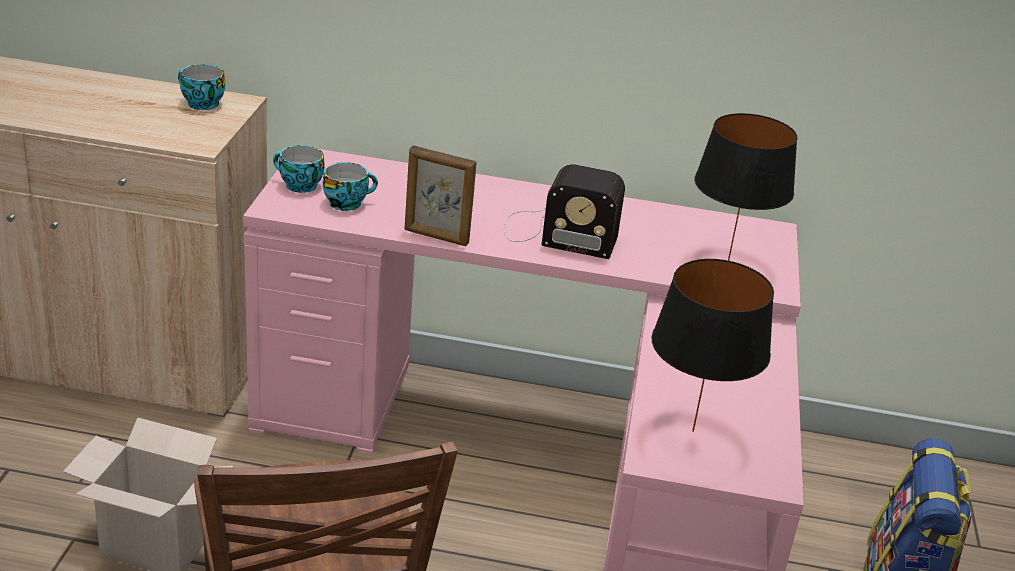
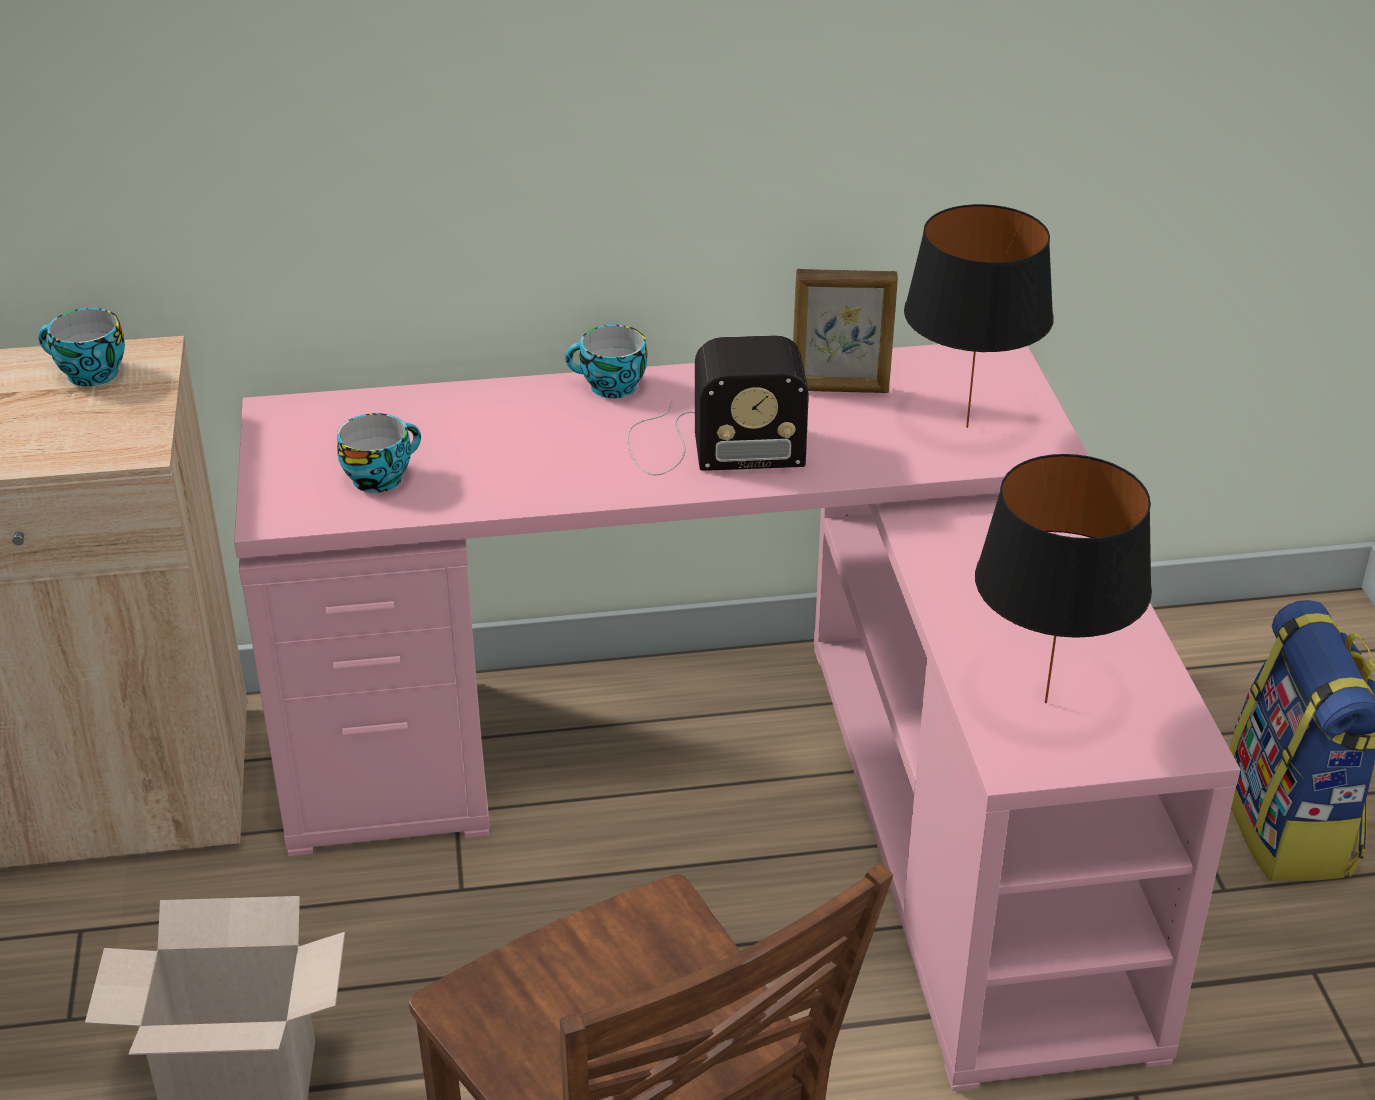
camera: 15 degrees left, 5 degrees up
(298, 185) = (289, 467): cup -> cup (610, 387)
(436, 237) = (543, 498): picture frame -> picture frame (840, 390)

